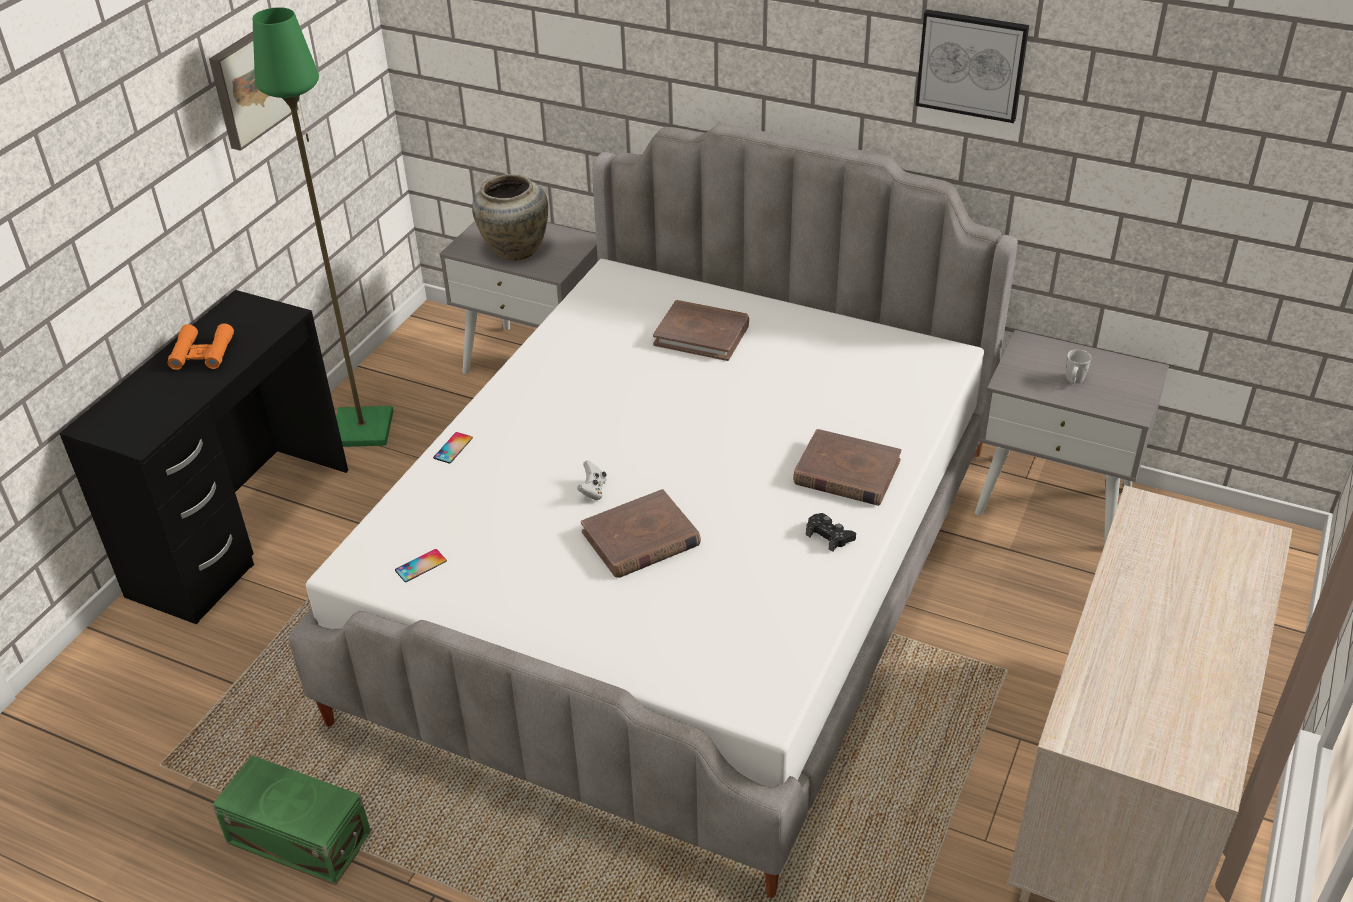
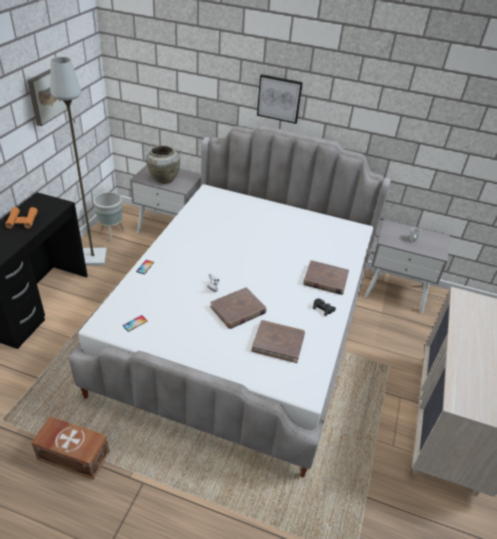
camera: 10 degrees left, 0 degrees up
(298, 836) = (73, 454): green storage box -> brown storage box
(363, 428) = (93, 257): green floor lamp -> grey floor lamp
(406, 374) = (111, 233): none -> grey planter
(702, 334) = (252, 217): brown book -> brown book (278, 342)
(971, 64) = (378, 101): picture -> picture (279, 98)

